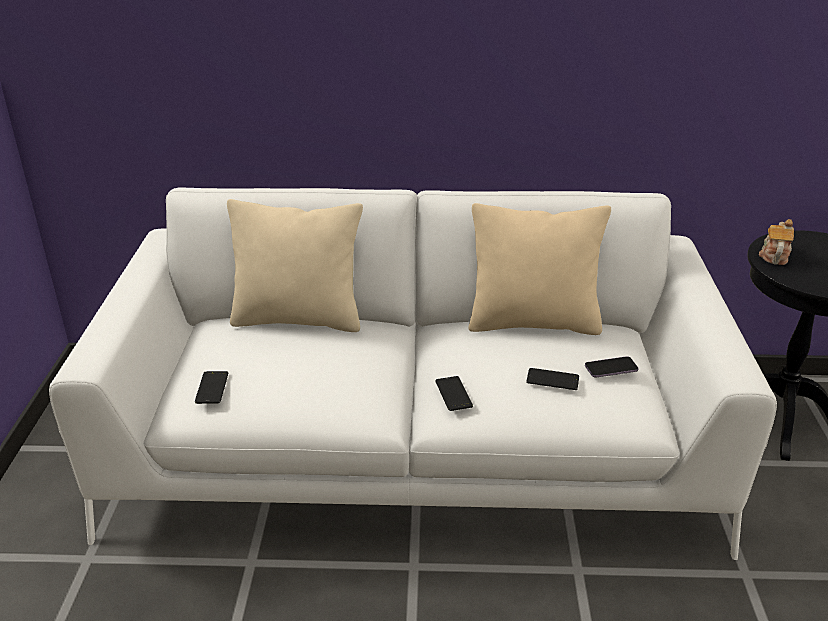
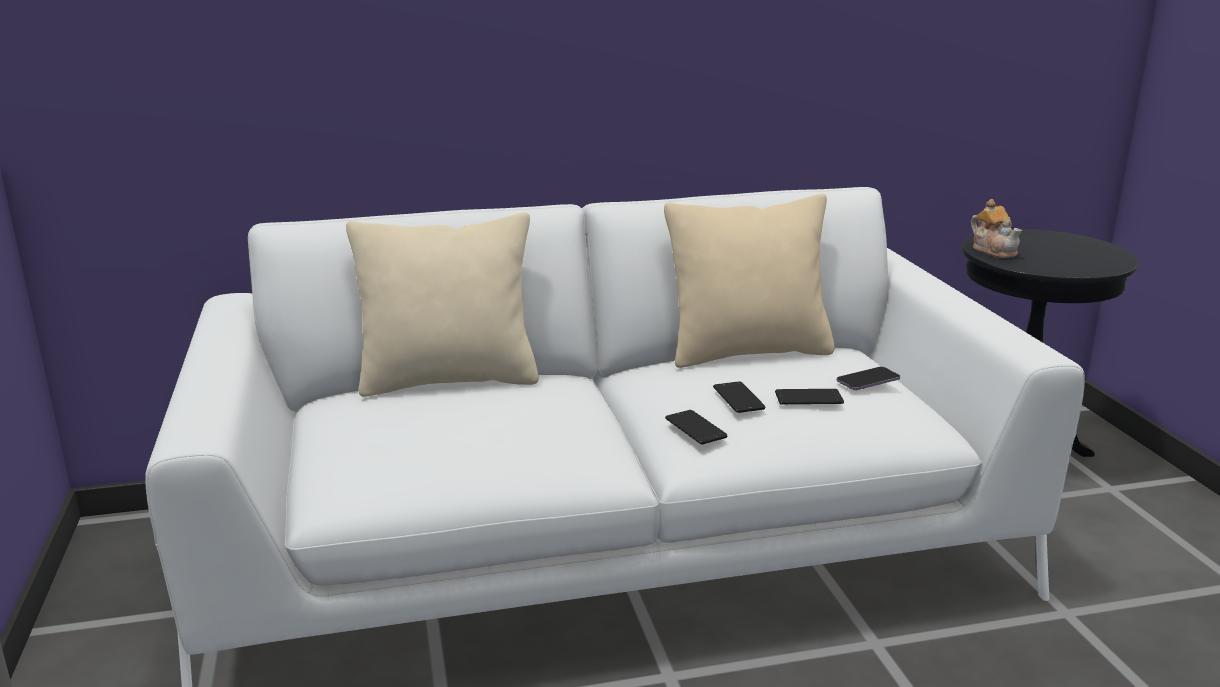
camera: 15 degrees left, 10 degrees down
(212, 388) = (371, 460): phone -> phone (738, 398)
(774, 256) = (994, 250): teapot -> teapot turned 150 degrees clockwise

